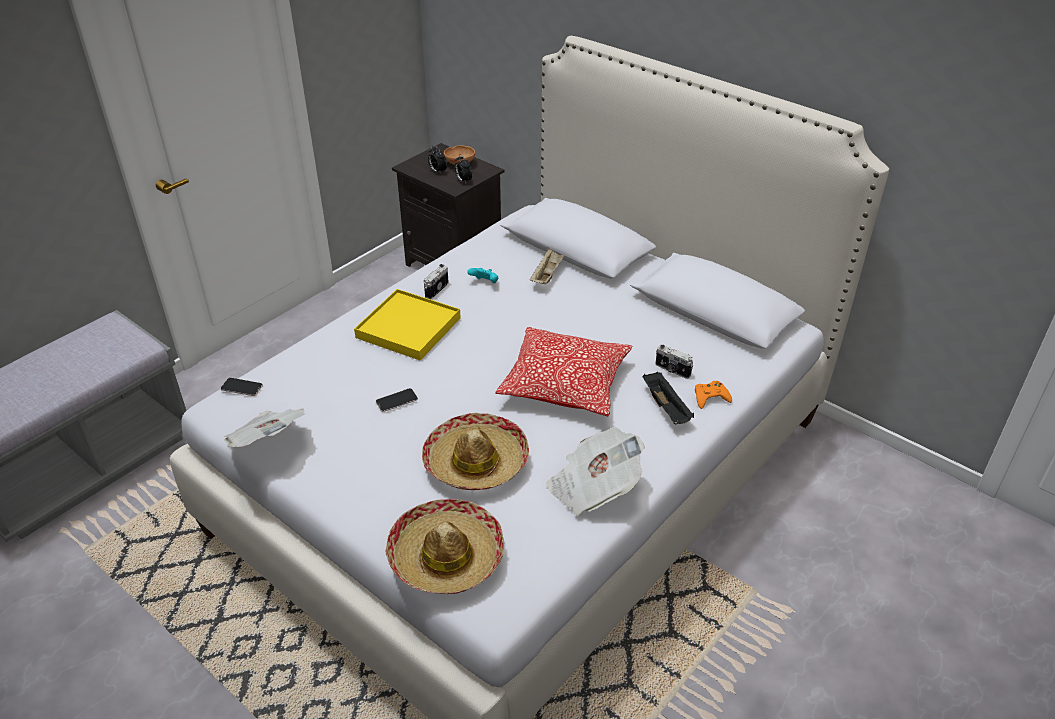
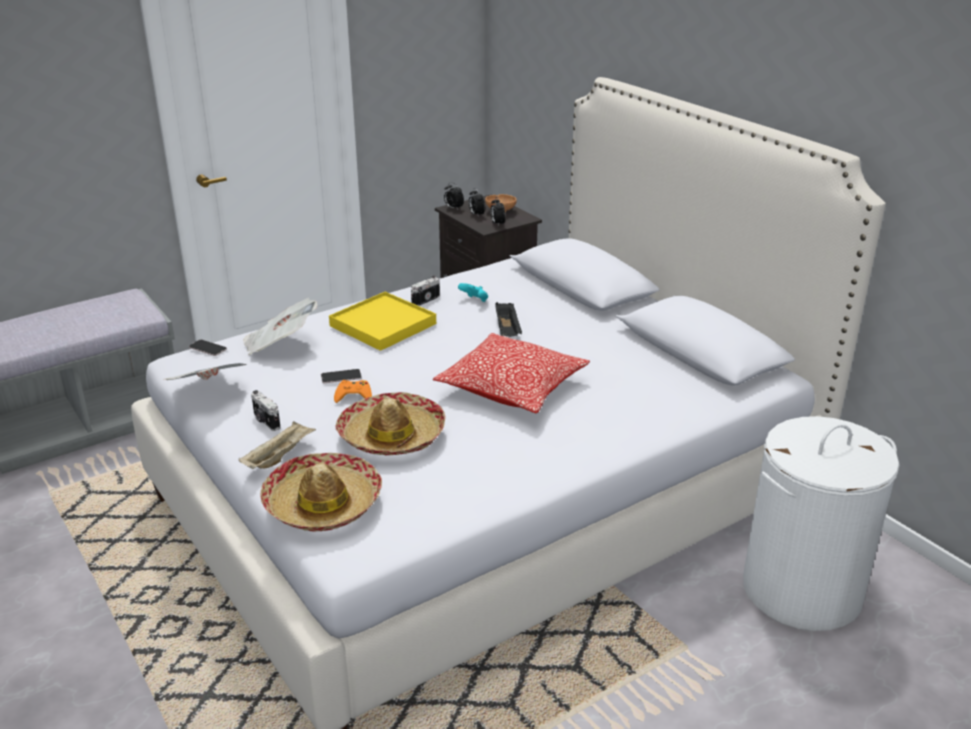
camera: 15 degrees right, 10 degrees down
(411, 166) = (453, 208): none -> alarm clock
(548, 274) = (540, 301): beige tray -> beige tray (279, 457)
(593, 487) = (497, 474): newspaper -> newspaper (280, 345)
(667, 408) = (607, 422): black tray -> black tray (507, 330)
(672, 370) = (628, 392): camera -> camera (265, 421)
(710, 397) = (658, 420): orange game controller -> orange game controller (354, 396)
(830, 513) = (801, 591): none -> white laundry basket

